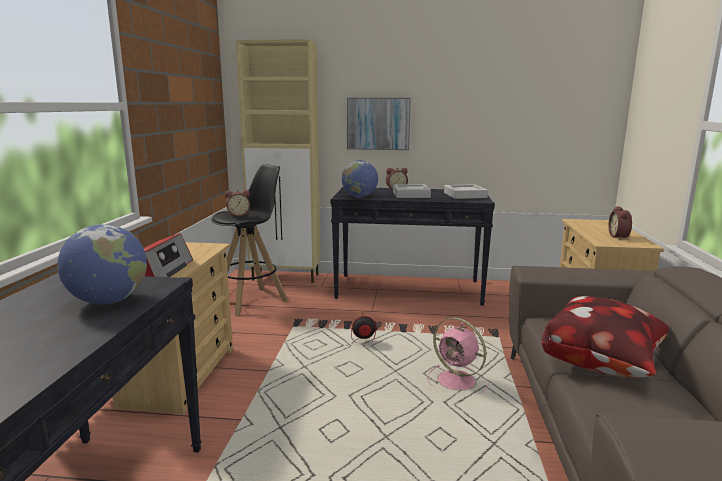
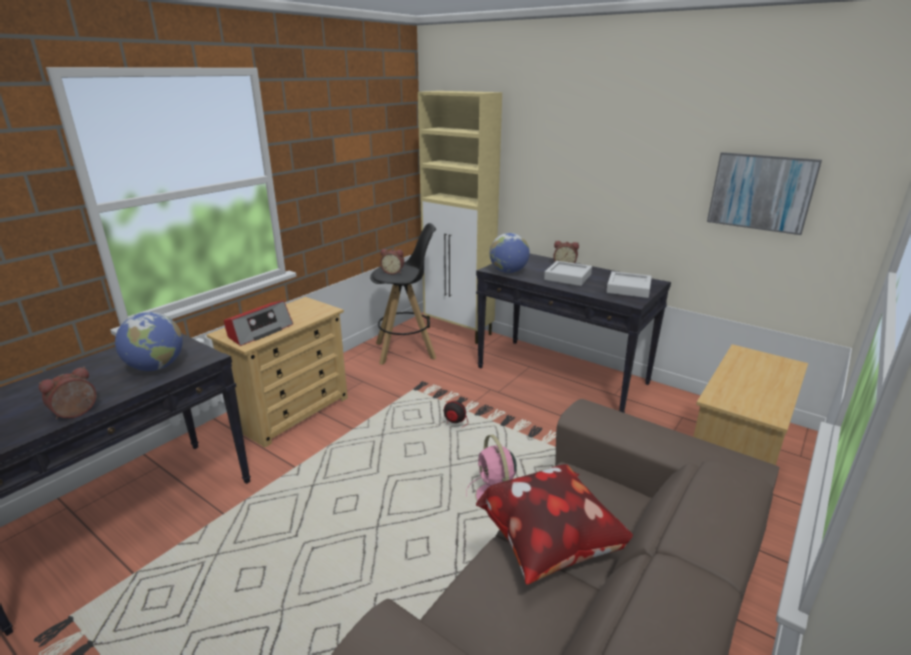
camera: 30 degrees right, 10 degrees up
(378, 123) = (560, 187): picture -> picture (761, 192)
(620, 237) = (757, 394): alarm clock -> alarm clock (76, 413)

